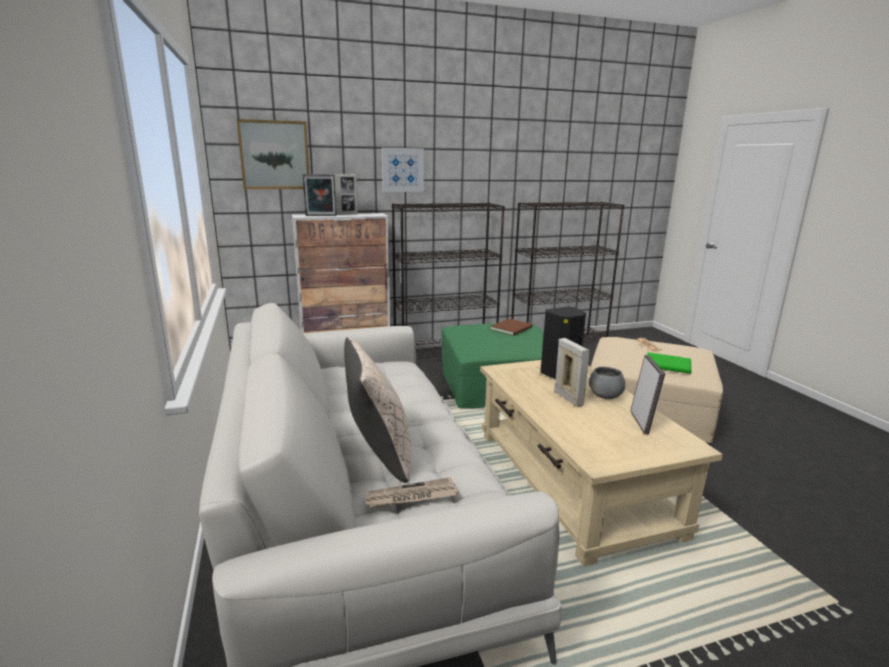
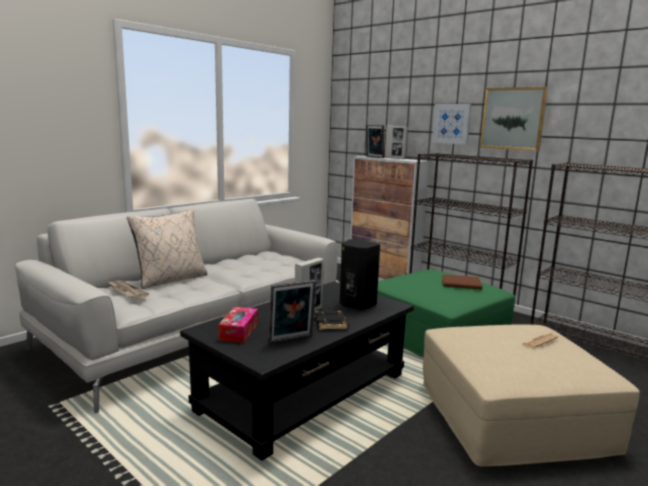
camera: 60 degrees right, 5 degrees down
(274, 155) = (364, 111): picture -> picture (513, 118)
(571, 480) = (305, 391): beige coffee table -> black coffee table
(605, 396) = (331, 323): grey bowl -> black book
(611, 443) = (239, 331): none -> tissue box
(669, 365) = (493, 355): green book -> none

